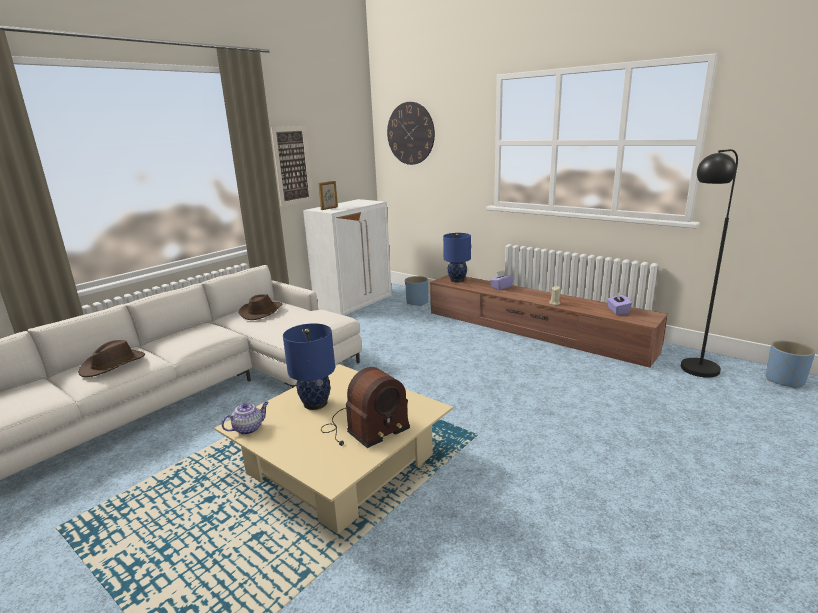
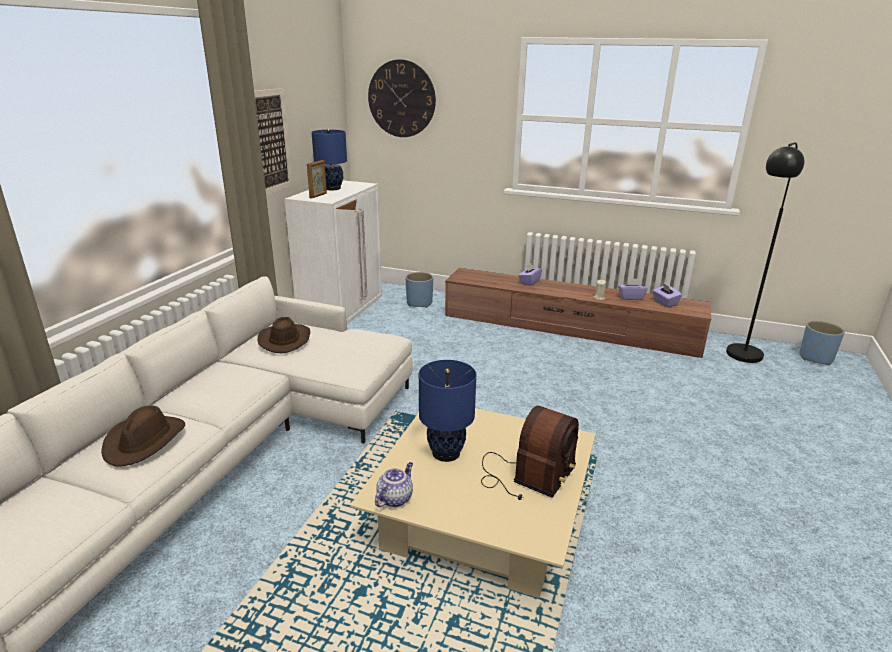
camera: 20 degrees left, 5 degrees up
(457, 280) = (474, 276): blue table lamp -> blue table lamp (332, 188)
(586, 305) = (630, 297): none -> purple tissue box

